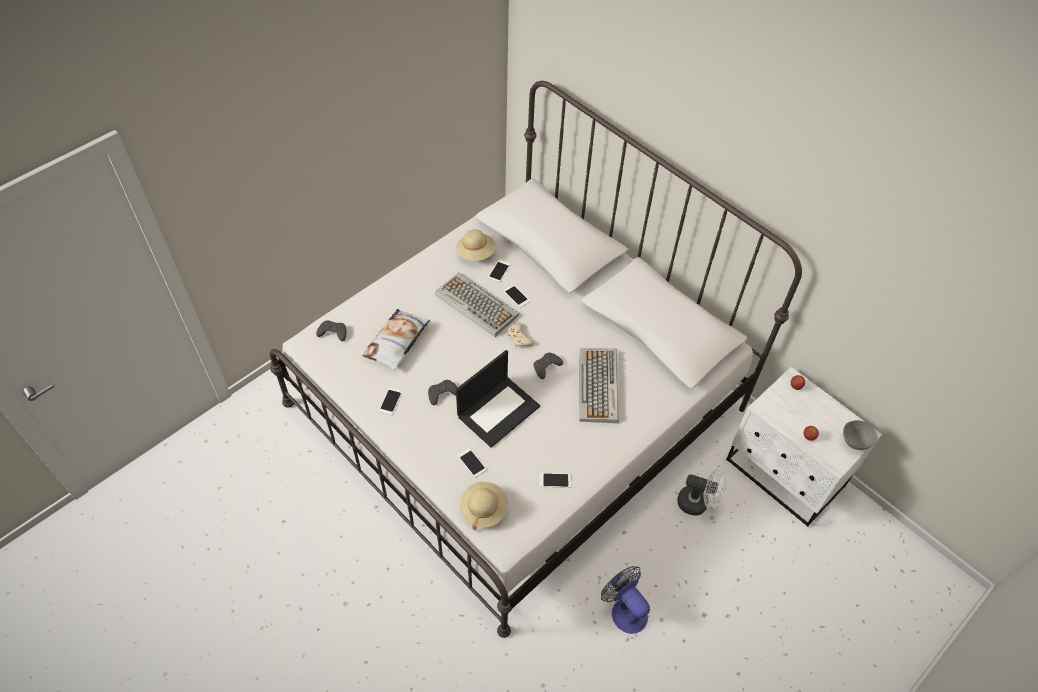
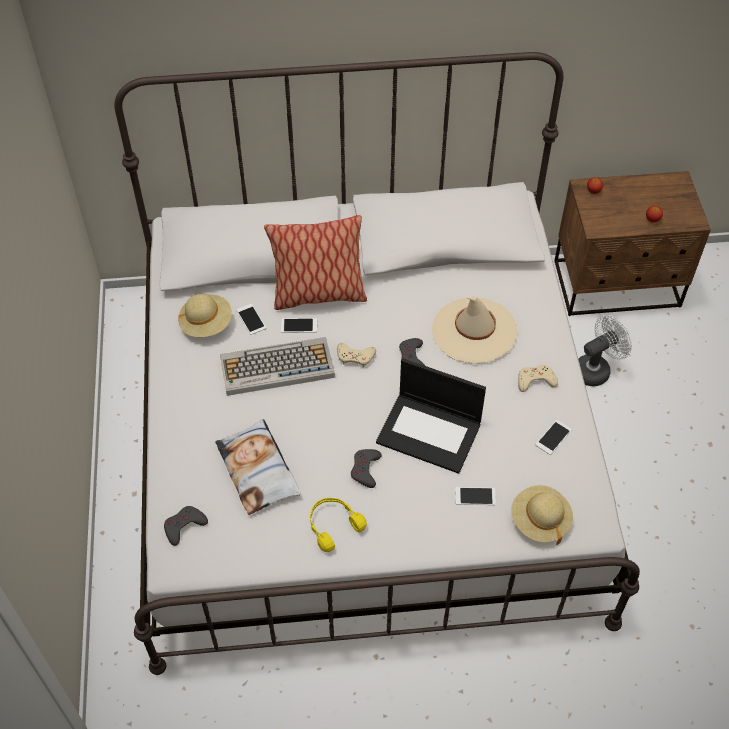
camera: 50 degrees left, 0 degrees up
(390, 401) = (333, 525): phone -> yellow headphones
(498, 410) = (430, 432): laptop -> laptop turned 120 degrees clockwise
(548, 291) = (318, 295): none -> pillow
(591, 444) = (535, 380): none -> beige game controller
(599, 386) = (474, 331): keyboard -> beige hat
(624, 609) = (661, 503): fan -> none
(784, 474) = (617, 285): white nightstand -> brown nightstand
(854, 443) = (683, 194): grey bowl -> none

